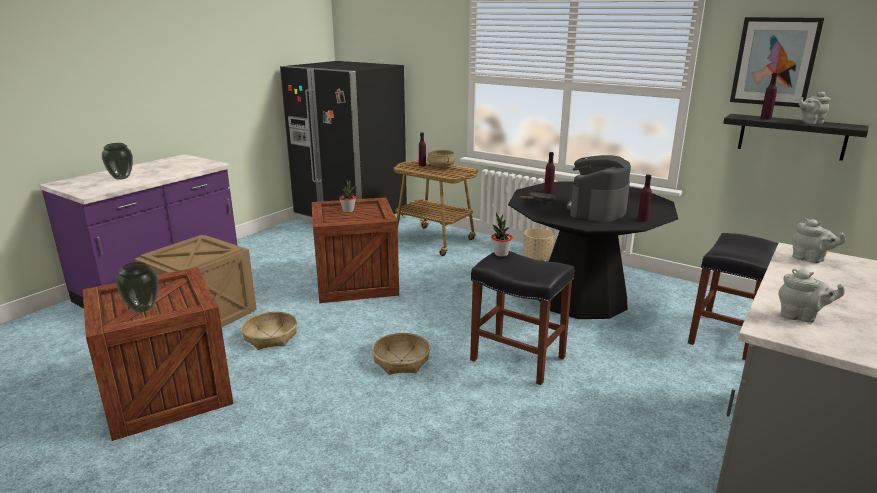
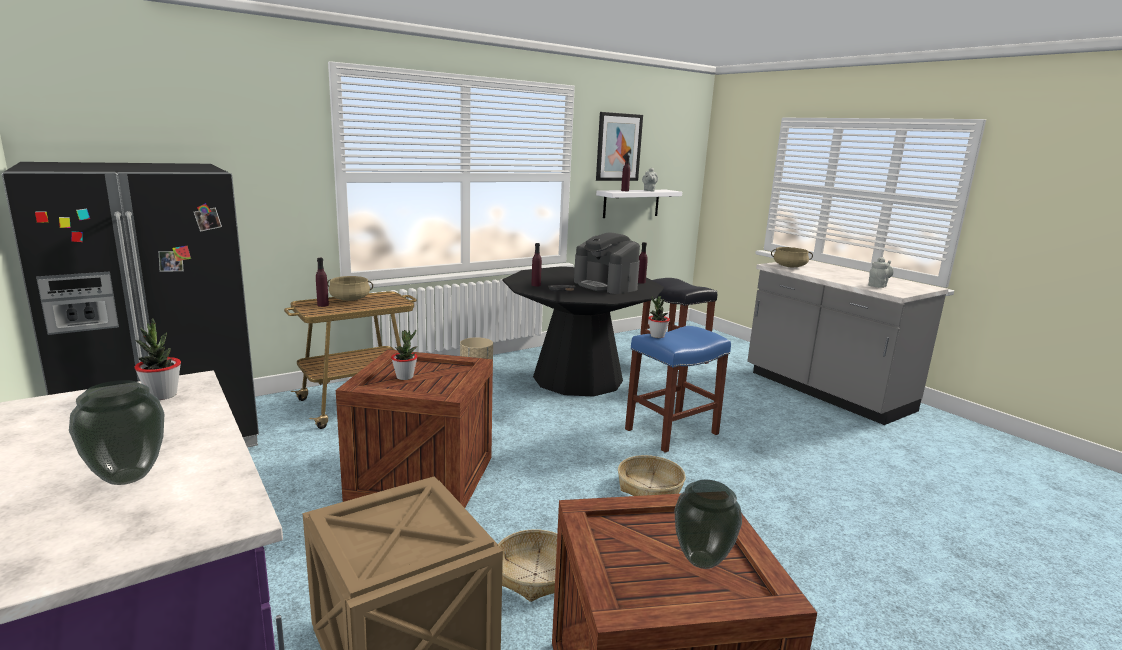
camera: 70 degrees left, 5 degrees down
(196, 165) = (162, 395): none -> potted plant
(516, 358) = (671, 432): black stool -> blue stool
(791, 136) = (631, 203): black shelf -> white shelf
(810, 259) = (789, 266): grey teapot -> beige cooking pot

